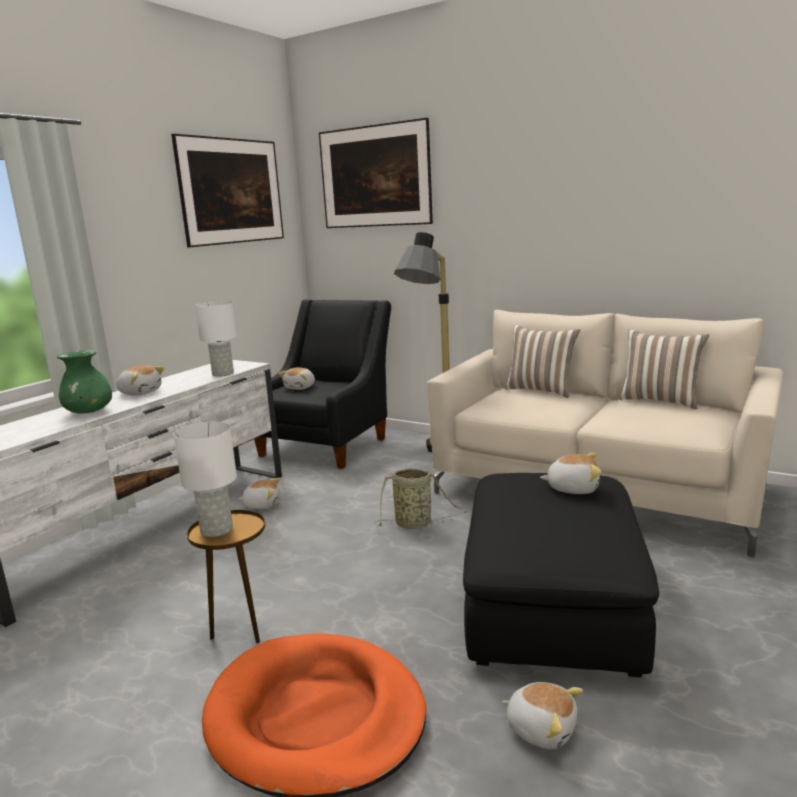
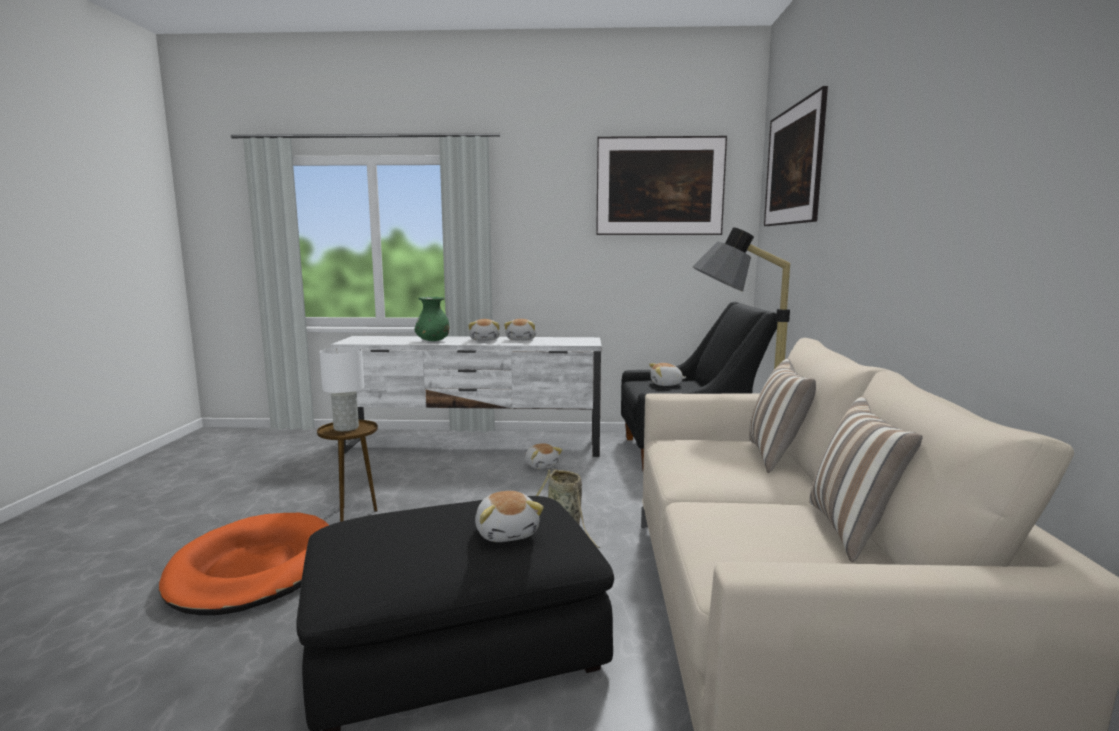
camera: 60 degrees right, 5 degrees down
(222, 374) = (553, 343): white table lamp -> none
(541, 728) = (237, 678): plush toy -> plush toy (522, 339)

